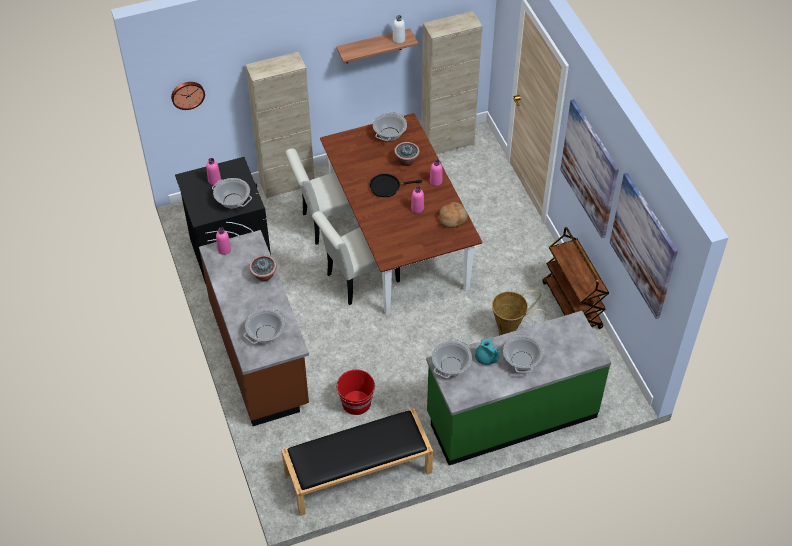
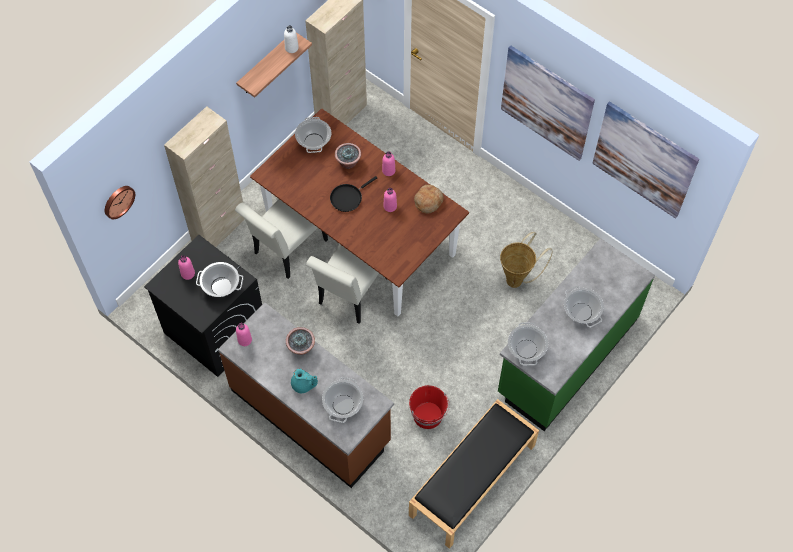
camera: 30 degrees left, 10 degrees up
(486, 359) = (551, 326): turquoise teapot -> turquoise teapot (303, 385)
(572, 306) = (552, 225): brown cart -> none

